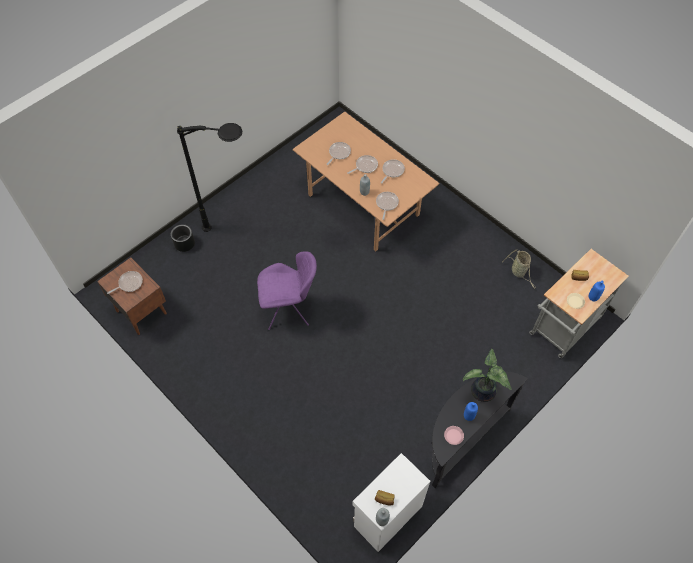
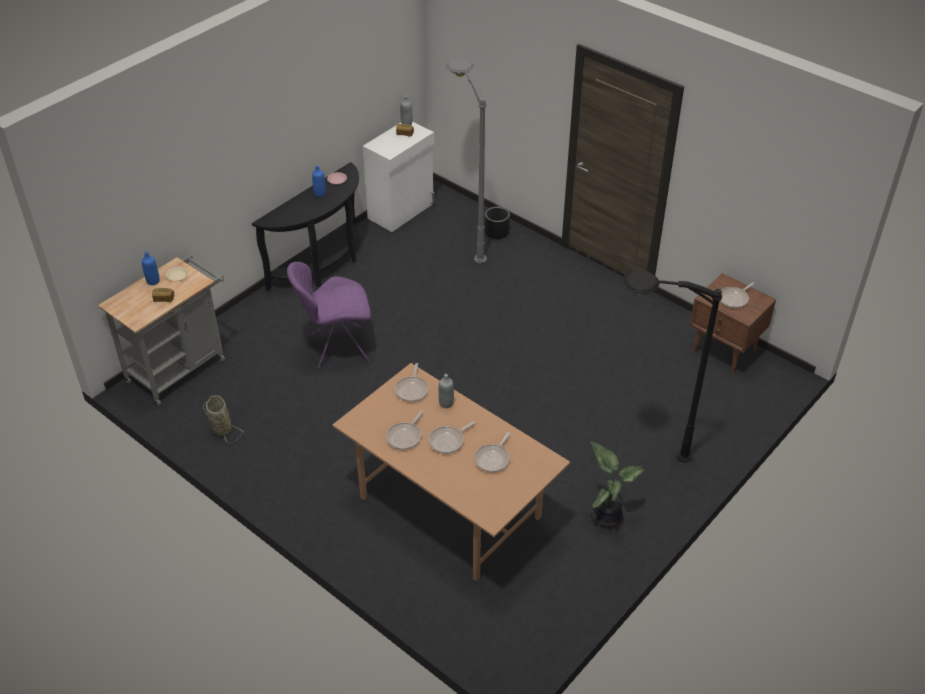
camera: 175 degrees right, 15 degrees down
(184, 243) = (706, 433): black planter -> black planter (496, 232)
(289, 310) = (535, 364): purple chair -> purple chair (337, 348)
(326, 469) = (465, 236): none -> grey floor lamp
(482, 392) = (303, 210): potted plant -> potted plant (606, 514)

